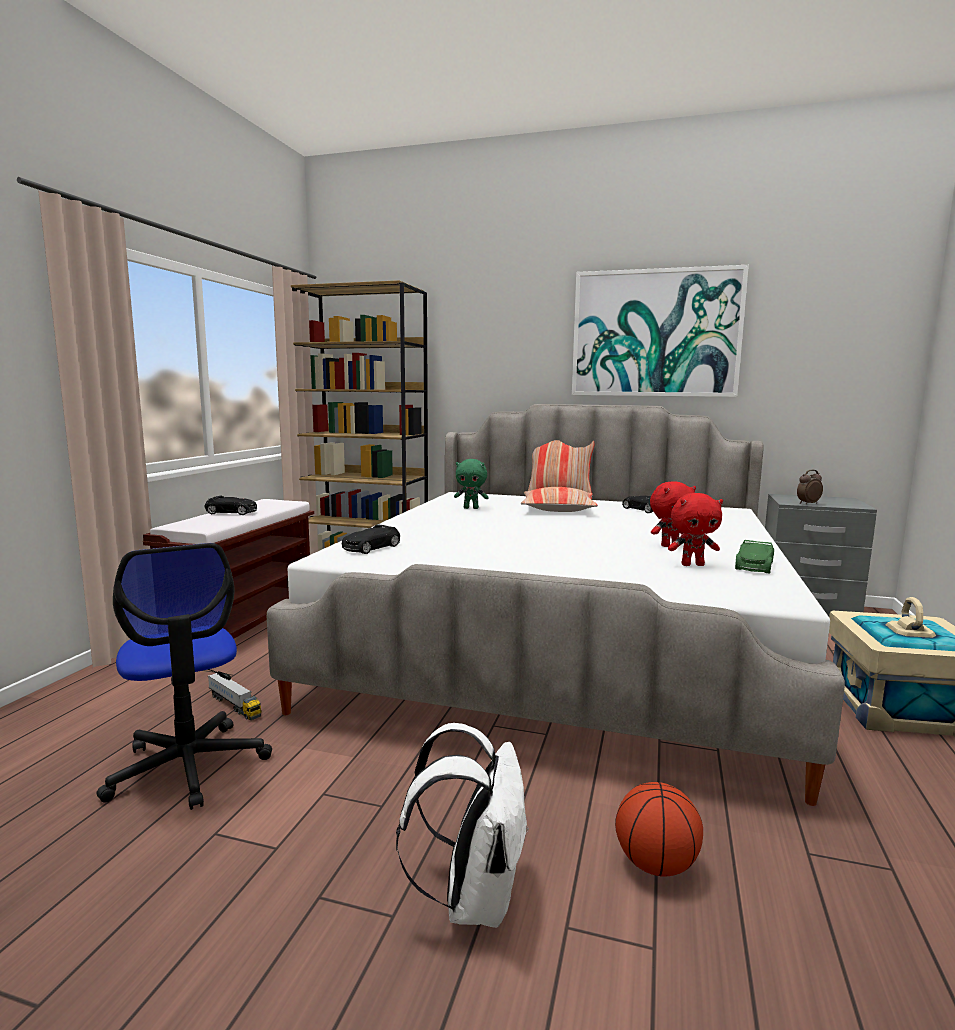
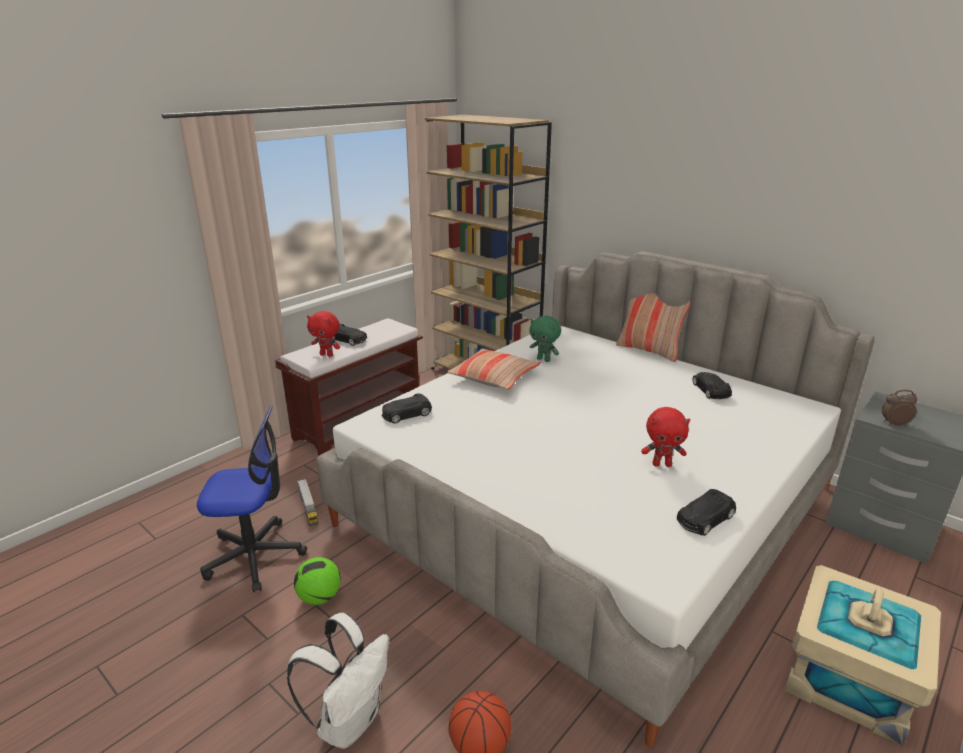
camera: 25 degrees right, 15 degrees up
(188, 767) = (255, 556): office chair -> office chair turned 90 degrees counterclockwise
(322, 785) = (319, 597): none -> football
(558, 509) = (622, 375): pillow -> pillow (494, 377)
(655, 334) = (776, 193): picture -> none
(692, 565) = (646, 502): red plush toy -> red plush toy (327, 355)
(754, 566) = (704, 519): green toy car -> black toy car

